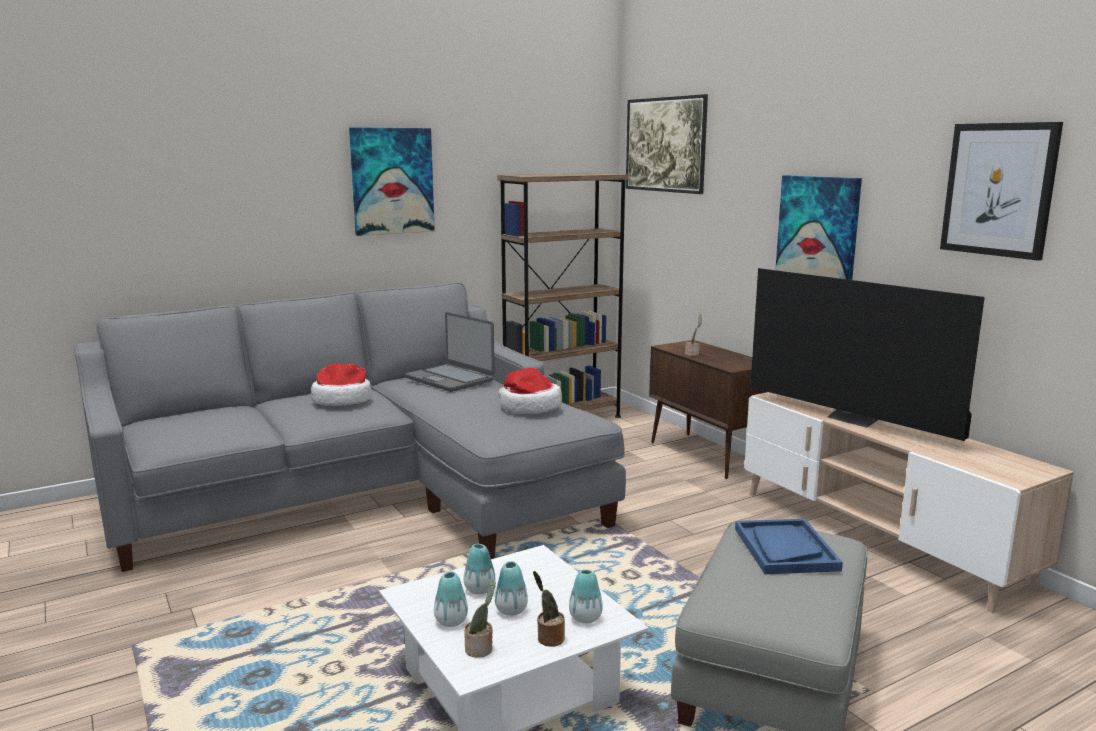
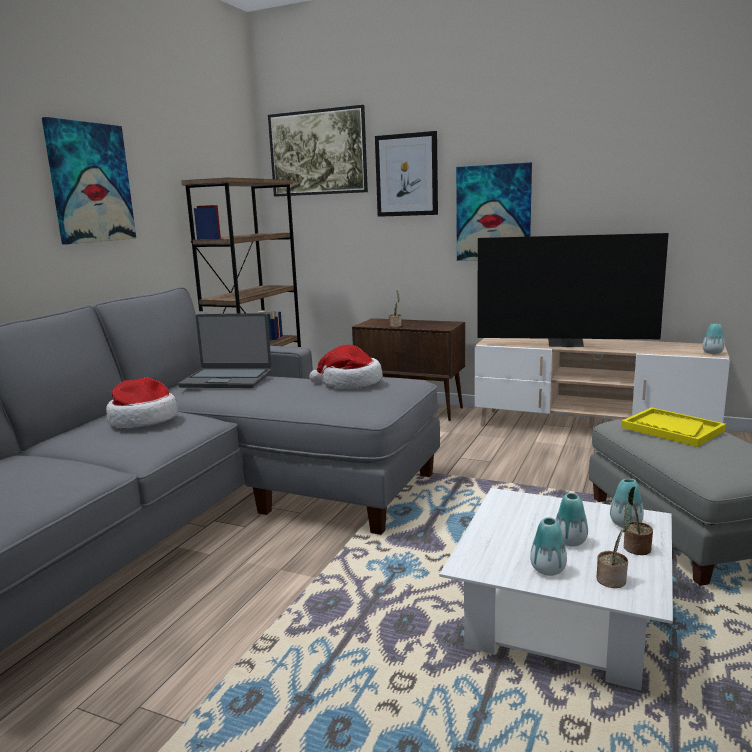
camera: 35 degrees left, 0 degrees up
(479, 589) = (516, 537): vase -> vase (712, 353)
(785, 549) = (672, 429): blue tray -> yellow tray
(999, 189) = (651, 159): picture -> picture (407, 175)

